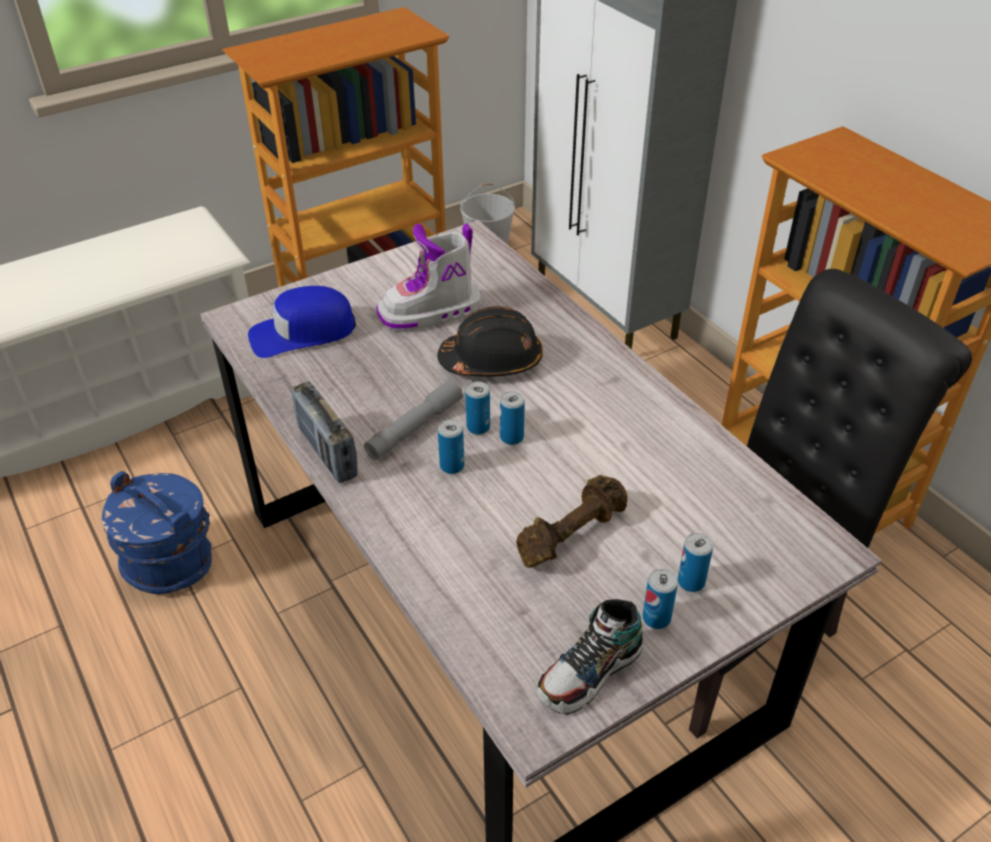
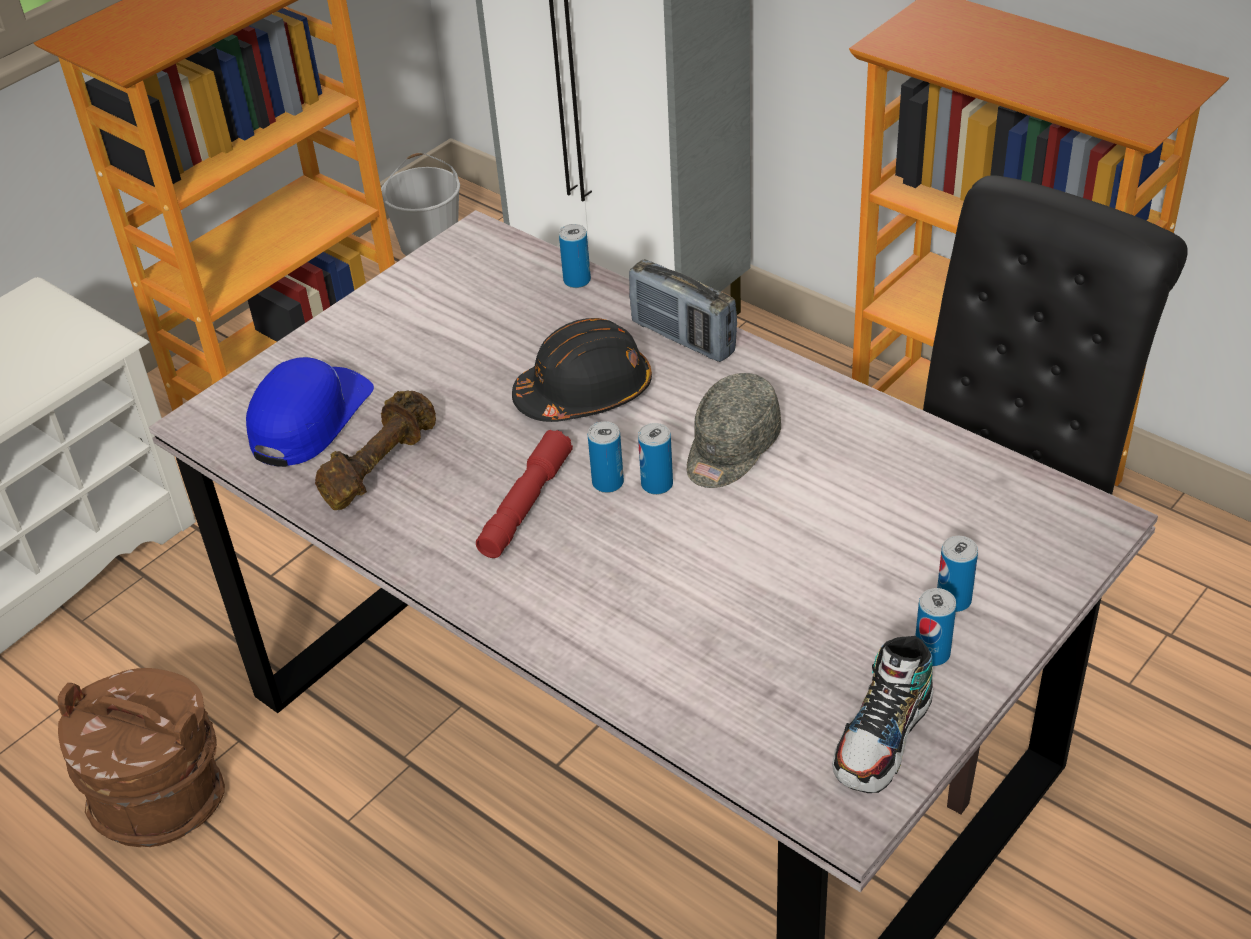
camera: 15 degrees left, 0 degrees up
(170, 562) = (161, 797): blue bucket -> brown bucket
(302, 332) = (309, 418): blue cap -> blue cap turned 150 degrees clockwise
(327, 453) = (425, 566): radio -> radio (683, 338)
(414, 428) = (525, 505): grey flashlight -> red flashlight
(431, 312) = (473, 349): boot -> none
(452, 466) = (597, 540): can -> can (577, 280)
(570, 534) = (785, 584): brown dumbbell -> brown dumbbell (378, 466)
(575, 426) = (730, 449): none -> grey cap

